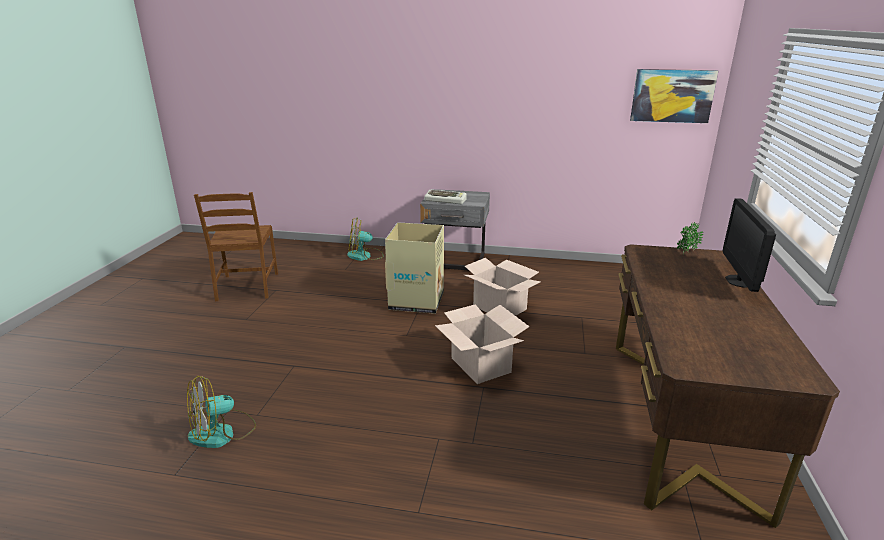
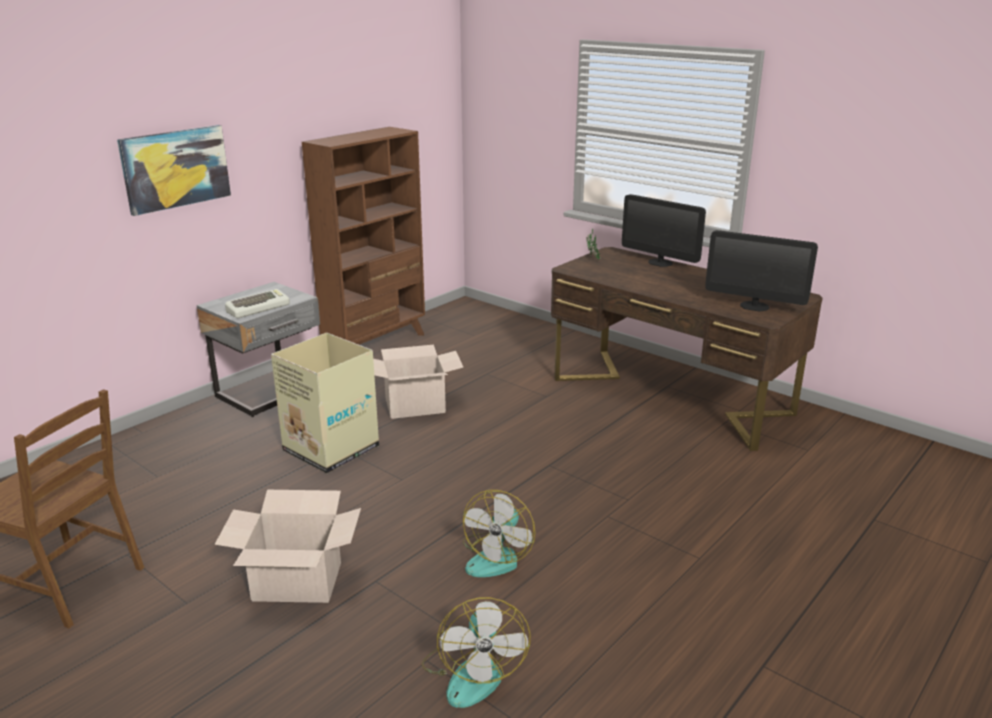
camera: 60 degrees left, 0 degrees up
(365, 256) = (140, 449): fan -> fan (497, 557)
(481, 365) = (511, 453): cardboard box -> cardboard box (297, 581)
(561, 266) = (376, 344): none -> brown bookcase
(672, 96) = (425, 113): picture -> picture (175, 168)
(712, 352) = (754, 306): none -> monitor

